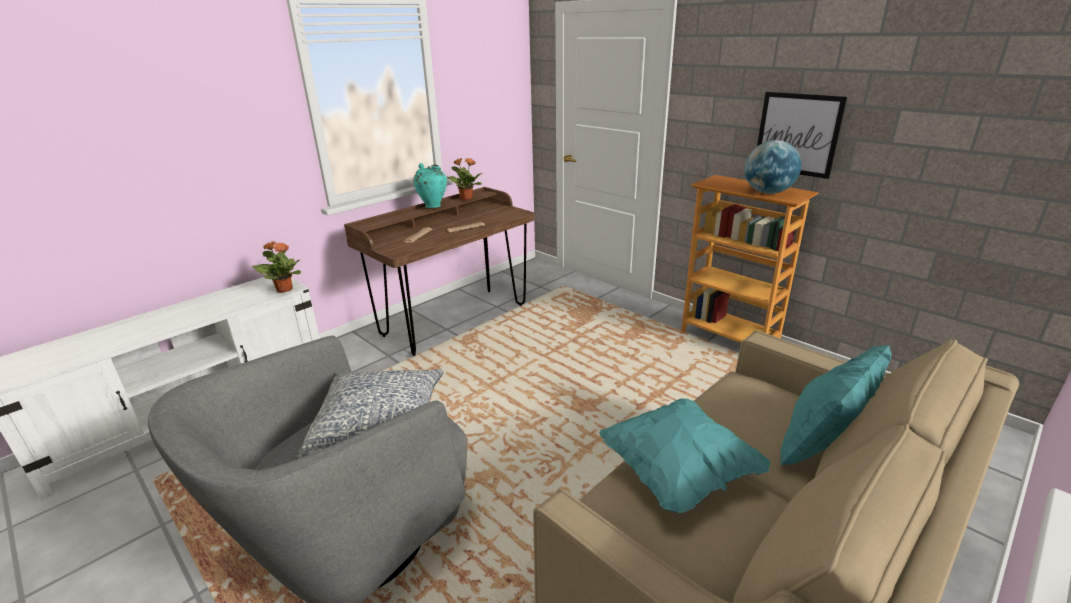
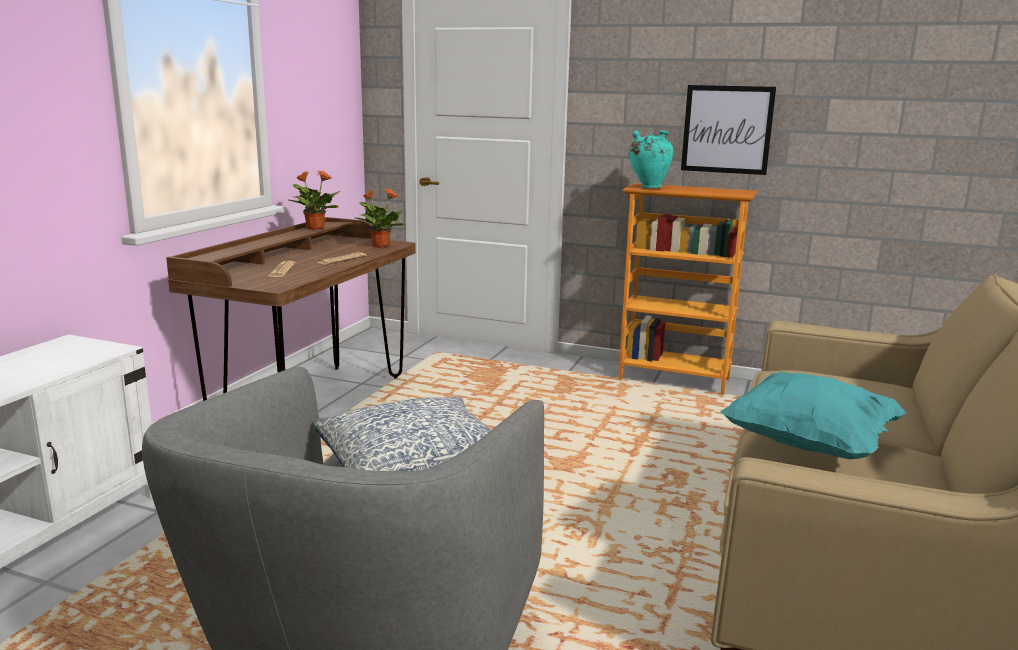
camera: 25 degrees left, 10 degrees down
(284, 289) = (102, 351): potted plant -> potted plant (380, 246)
(433, 206) = (277, 236): turquoise vase -> turquoise vase (648, 188)
(768, 192) = (711, 192): globe -> none
(821, 450) = (908, 409): turquoise pillow -> none

